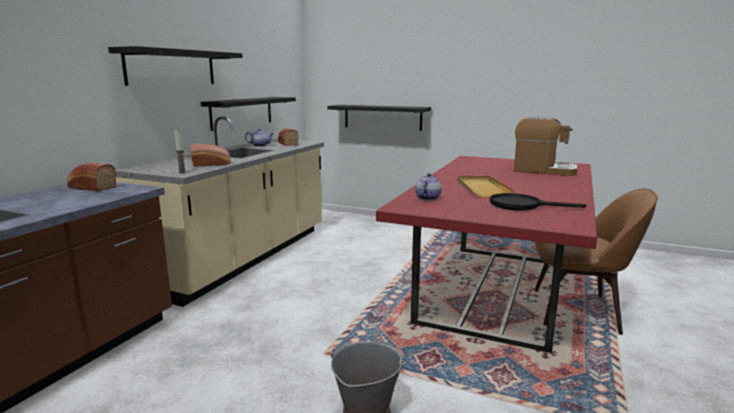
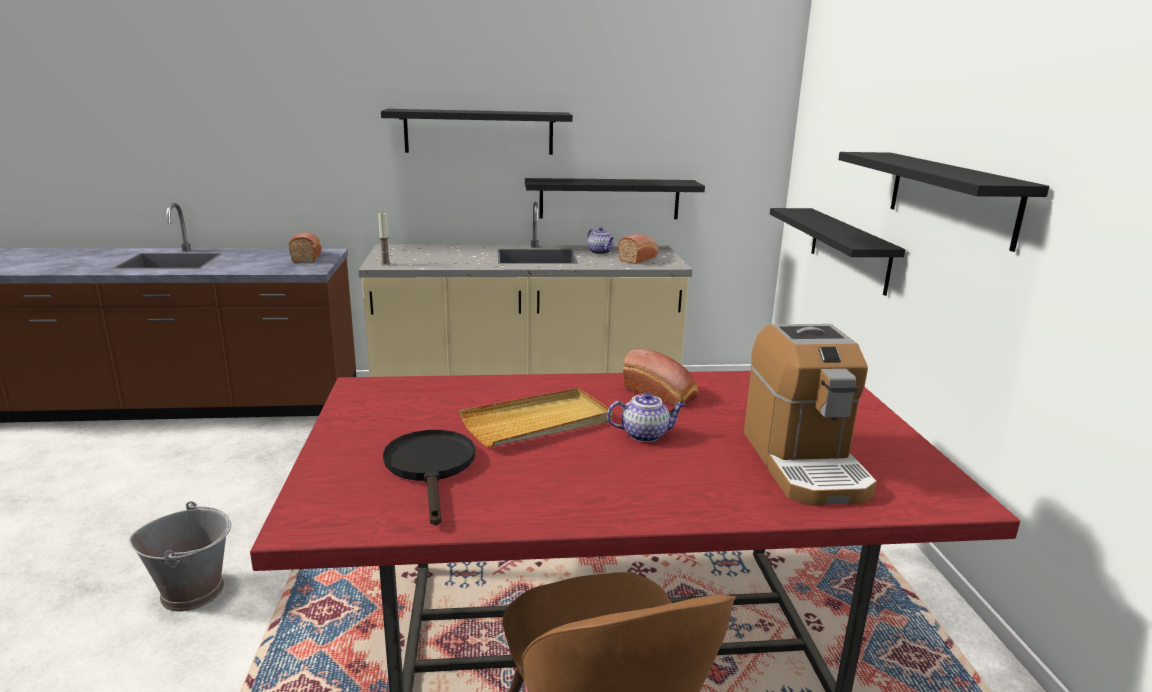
camera: 60 degrees right, 5 degrees up
(212, 164) = (443, 262): bread -> bread (662, 394)
(427, 198) = (430, 394): teapot -> teapot (645, 434)
(458, 79) = (951, 197): none -> black shelf

